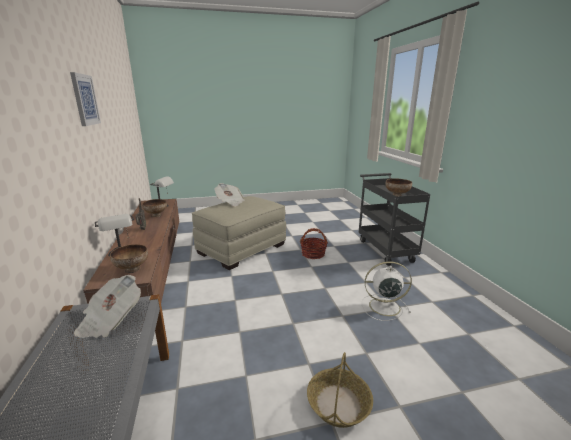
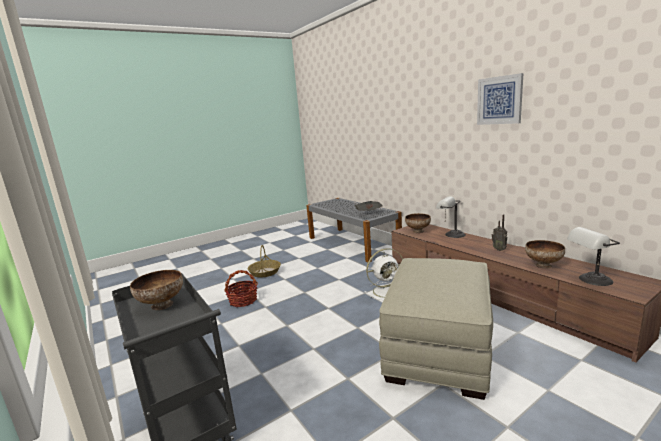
camera: 160 degrees right, 5 degrees down
(230, 202) = (463, 279): newspaper -> none
(313, 254) = (321, 373): basket -> basket (243, 301)
(383, 306) = (226, 323): white fan -> white fan (387, 291)

